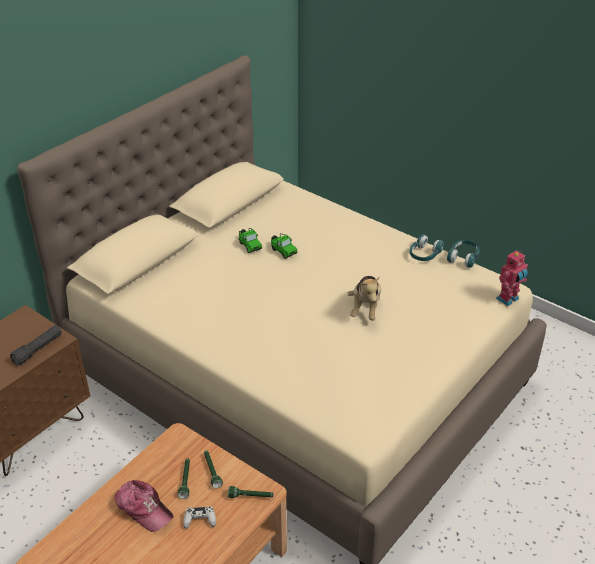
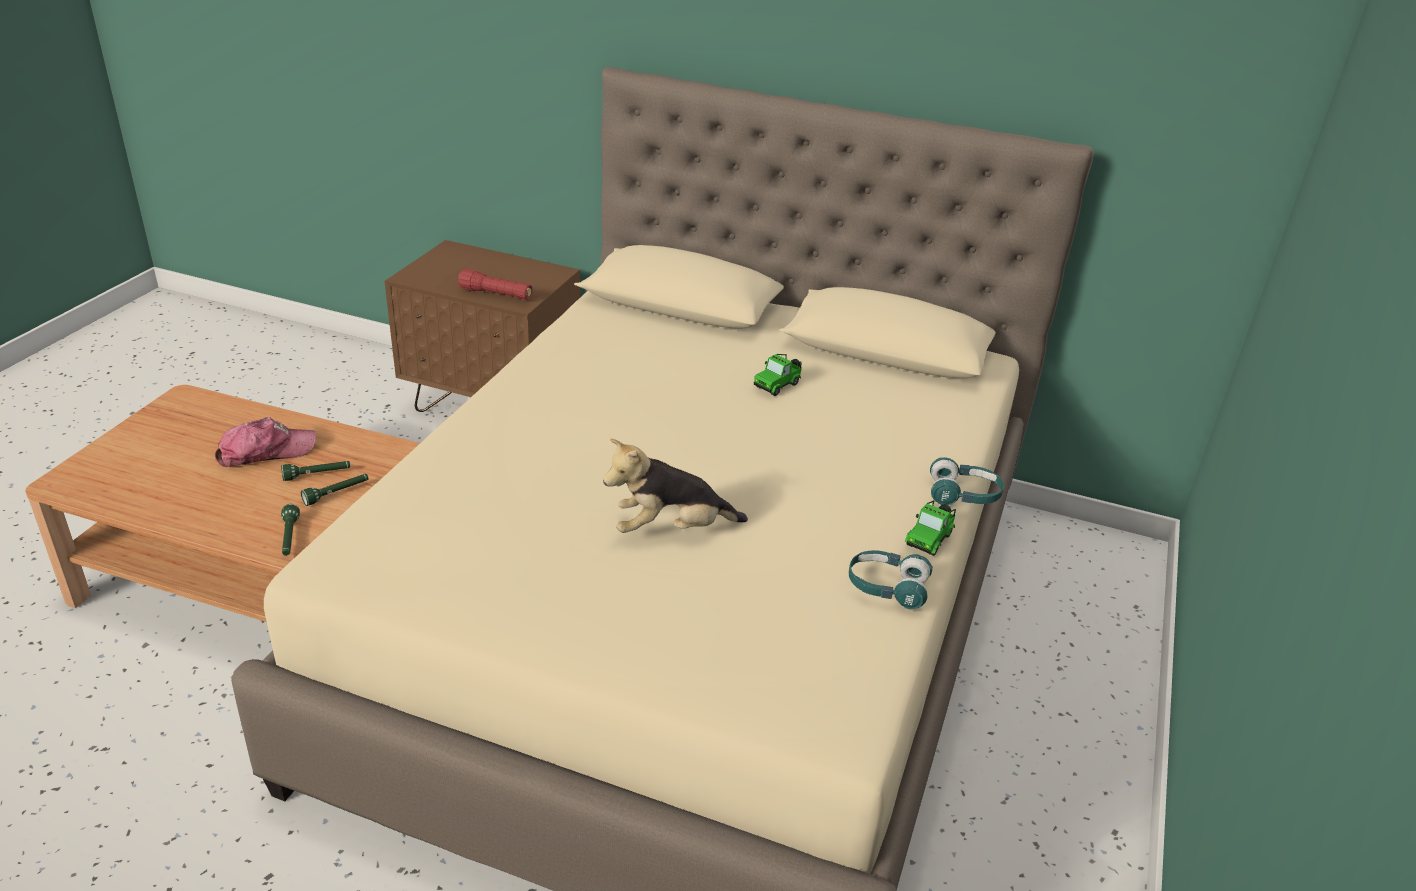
camera: 70 degrees right, 5 degrees down
(38, 349) = (496, 294): black flashlight -> red flashlight
(143, 508) = (266, 451): cap -> cap turned 135 degrees counterclockwise
(200, 520) = (245, 500): white game controller -> none
(283, 251) = (784, 418): toy car -> toy car (930, 539)
(463, 258) = (915, 649): turquoise headphones -> turquoise headphones (963, 495)
(508, 299) = (801, 739): toy robot -> none

